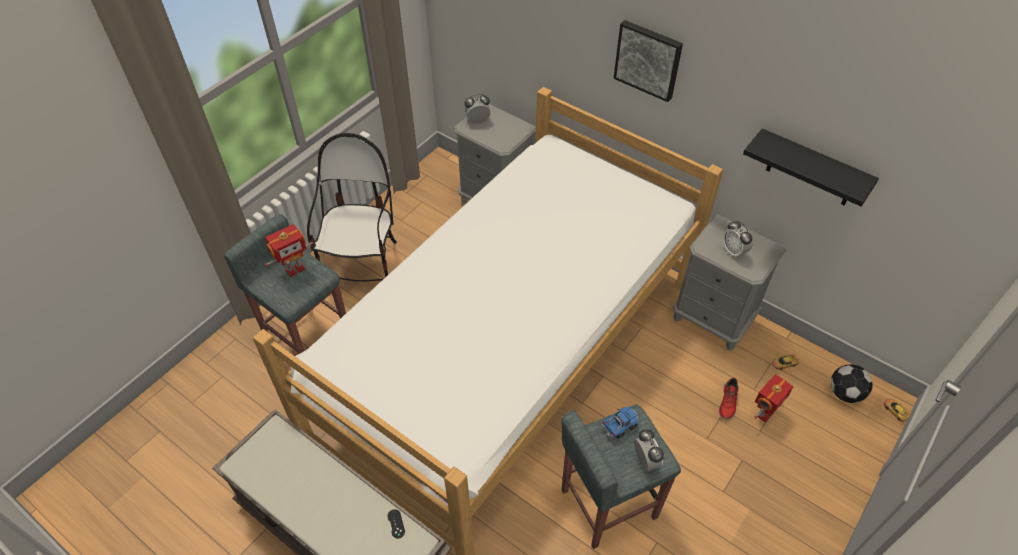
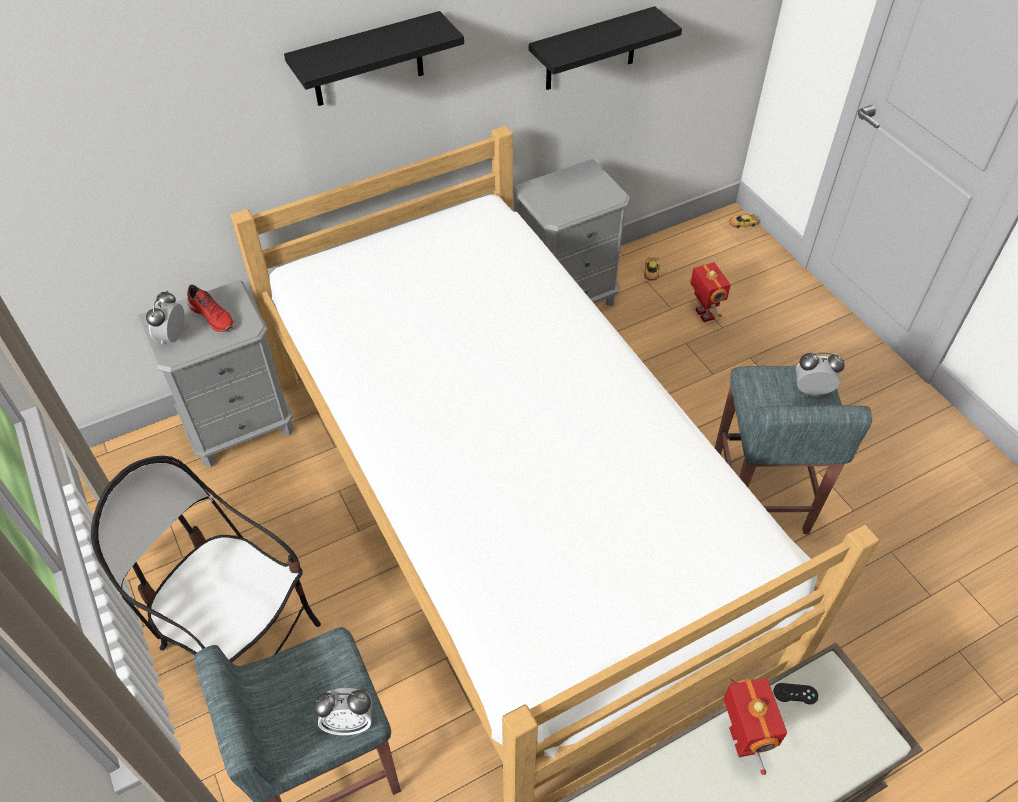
camera: 65 degrees left, 0 degrees up
(294, 269) = (293, 687): toy robot -> toy robot (740, 741)
(619, 426) = (759, 394): toy truck -> none
(648, 59) = (367, 61): picture -> black shelf
(728, 402) = (677, 336): red shoe -> red shoe (213, 316)
(734, 251) = (575, 196): alarm clock -> alarm clock (349, 722)
(845, 393) = (708, 246): football -> none

